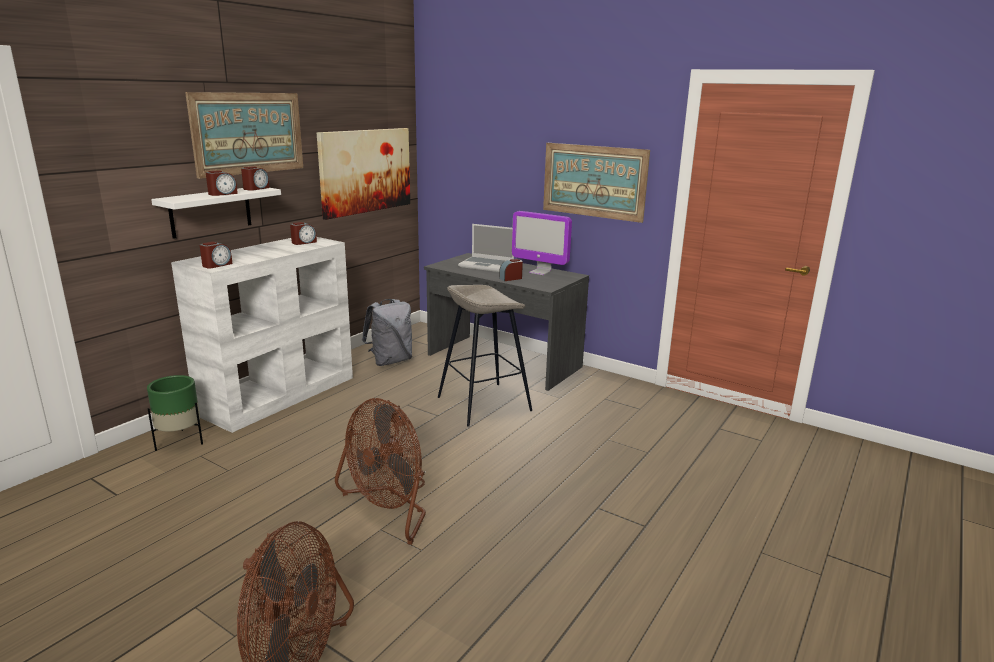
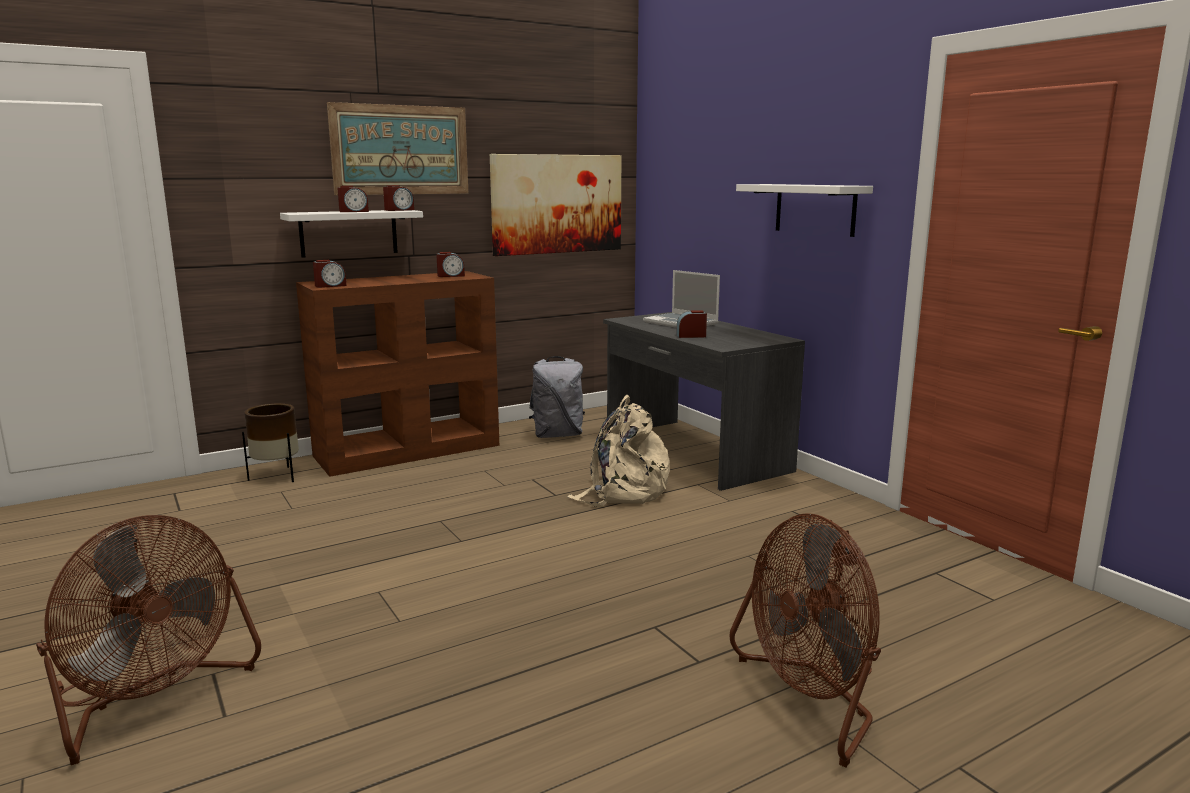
camera: 25 degrees right, 5 degrees down
(180, 441) = (277, 476): green planter -> brown planter
(278, 395) = (407, 450): white bookcase -> brown bookcase
(391, 506) = (412, 572): brown fan -> brown fan (814, 695)
(483, 403) = (622, 491): grey stool -> beige backpack
(540, 272) = (740, 333): monitor -> none
(594, 181) = (815, 209): picture -> white shelf

